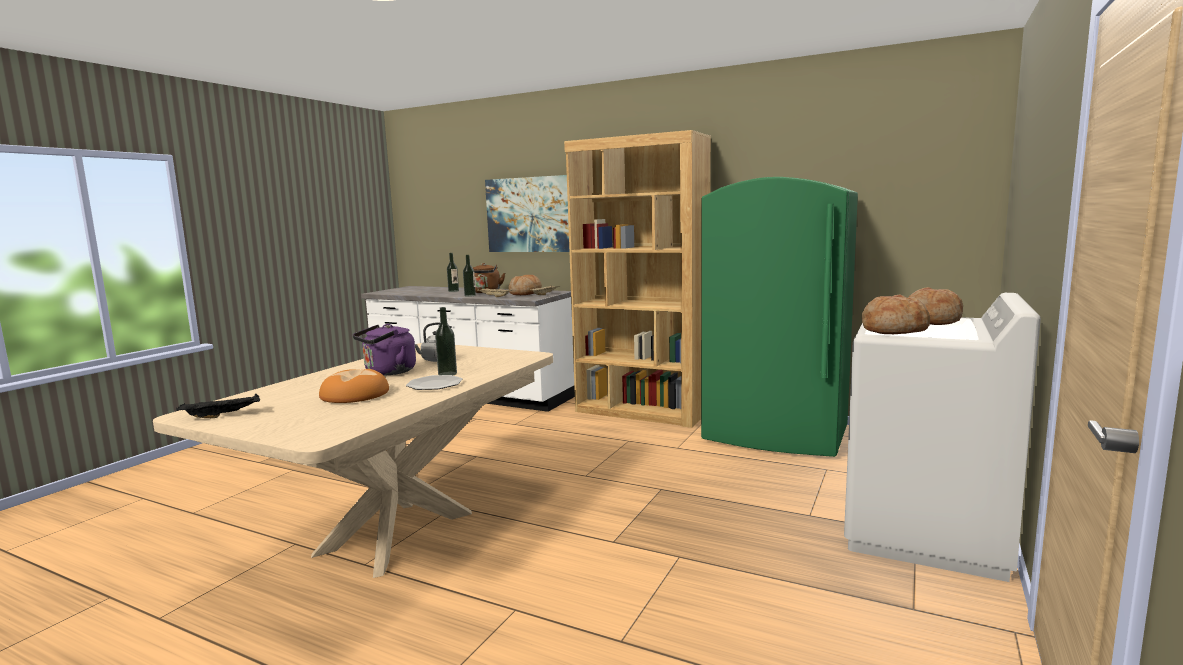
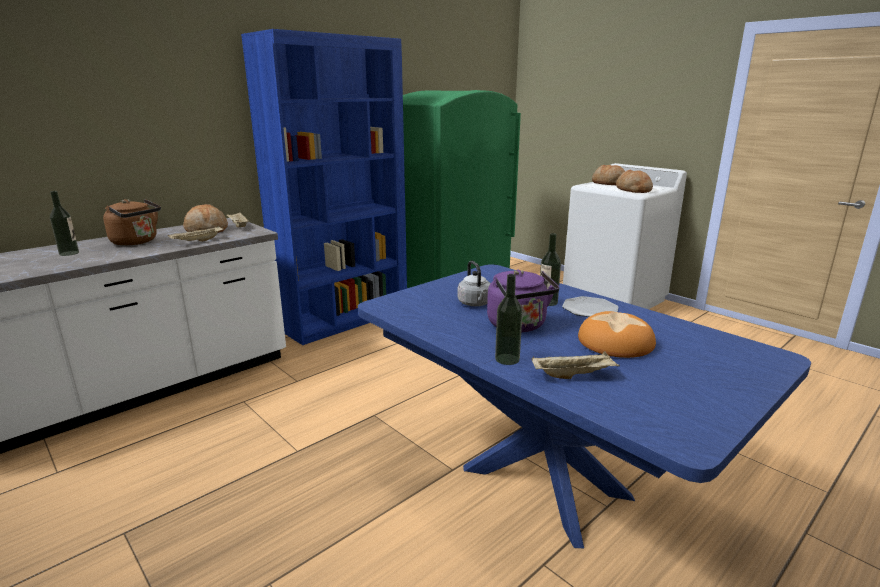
camera: 70 degrees left, 10 degrees up
(223, 415) = (692, 413): black tray -> none
(293, 389) = (574, 375): none -> beige tray
(398, 533) = (544, 481): beige dining table -> blue dining table
(470, 295) = (151, 249): bottle -> bottle (507, 359)
(534, 214) = (159, 122): picture -> none
(642, 411) = (344, 319): brown bookcase -> blue bookcase

